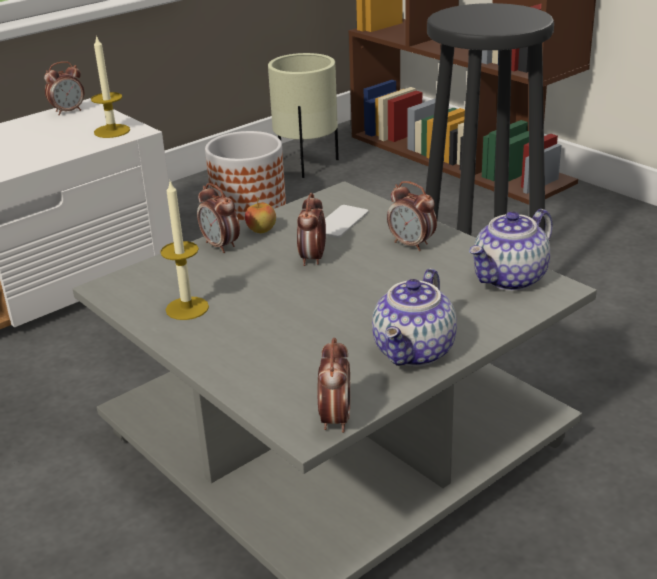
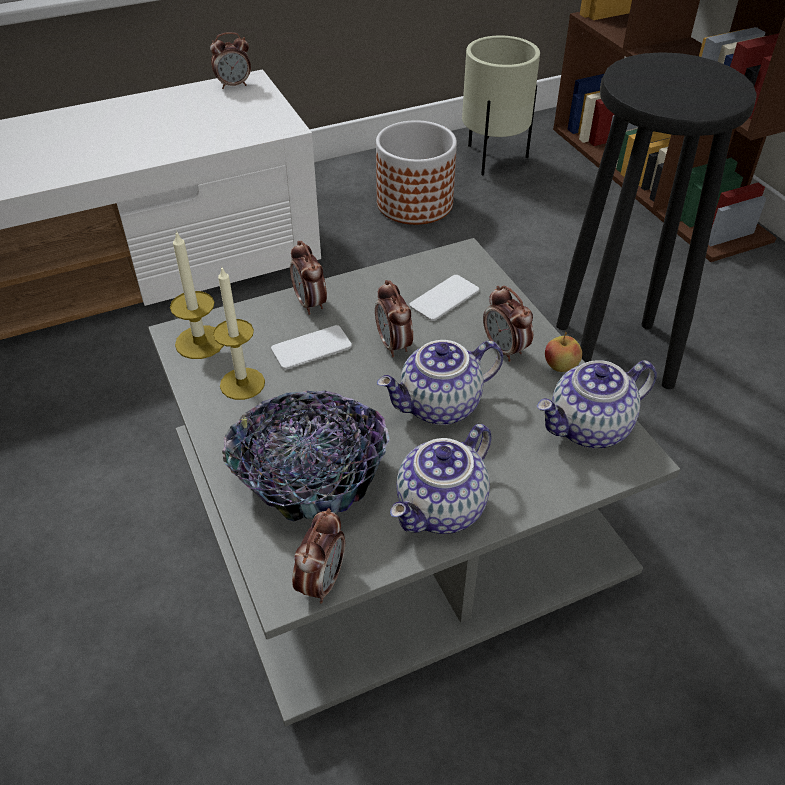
camera: 15 degrees right, 15 degrees up
(112, 131) = (263, 122): candle -> candle (200, 342)
(239, 274) = (311, 348): none -> phone
(261, 230) = (359, 291): apple -> apple (560, 366)
(285, 355) = (310, 476): none -> bowl
(313, 259) = (394, 345): alarm clock -> alarm clock turned 45 degrees counterclockwise
(376, 290) = (440, 407): none -> teapot

